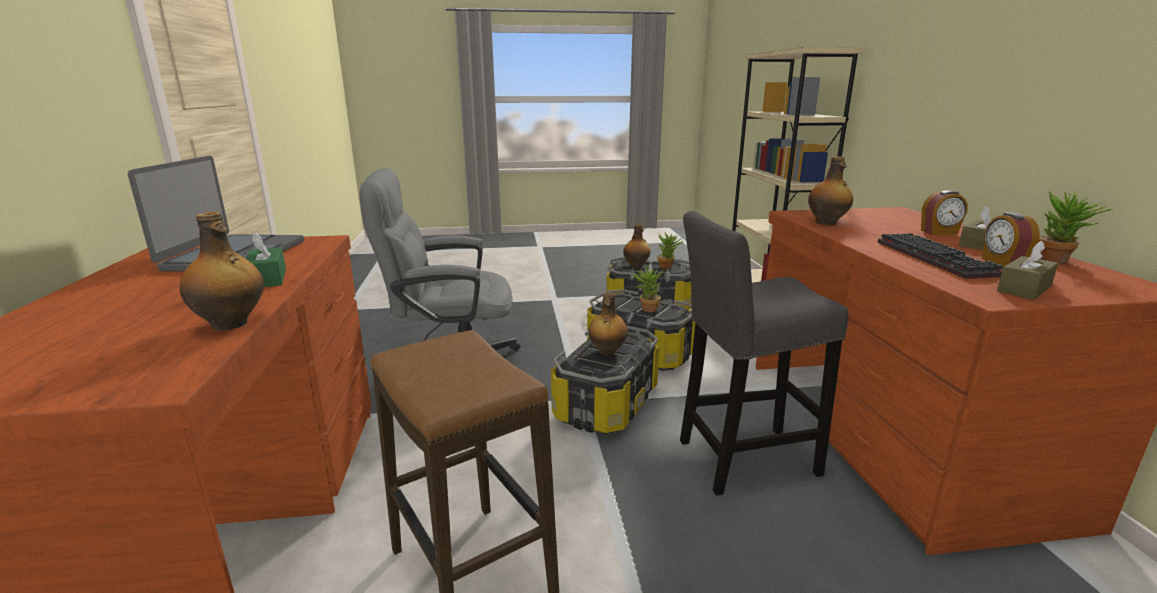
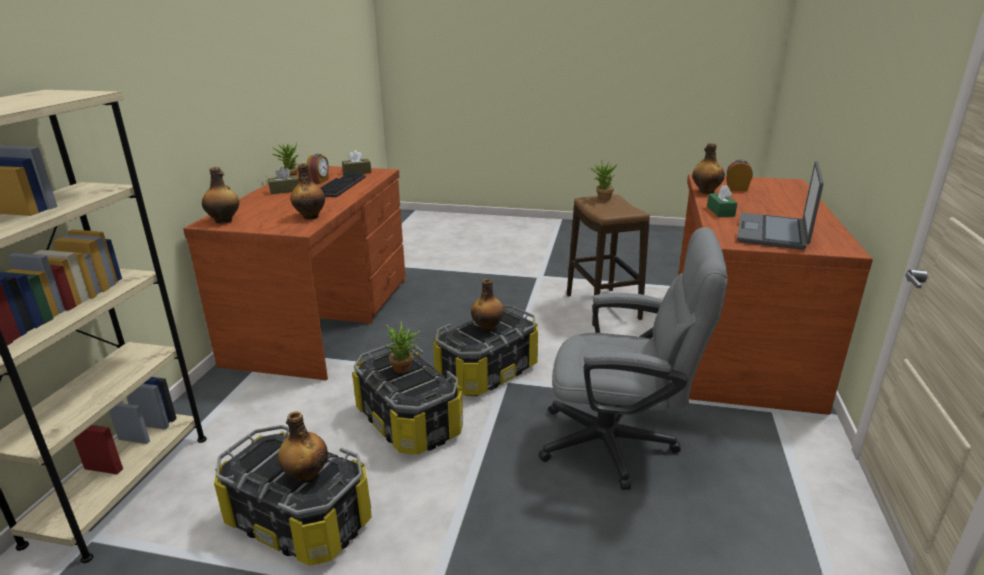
camera: 160 degrees left, 5 degrees up
(668, 267) = (263, 460): potted plant -> potted plant (601, 198)
(741, 459) = (433, 323): grey stool -> none
(892, 213) = (224, 221): none -> bottle
(939, 232) = (271, 200): alarm clock -> alarm clock (736, 189)

